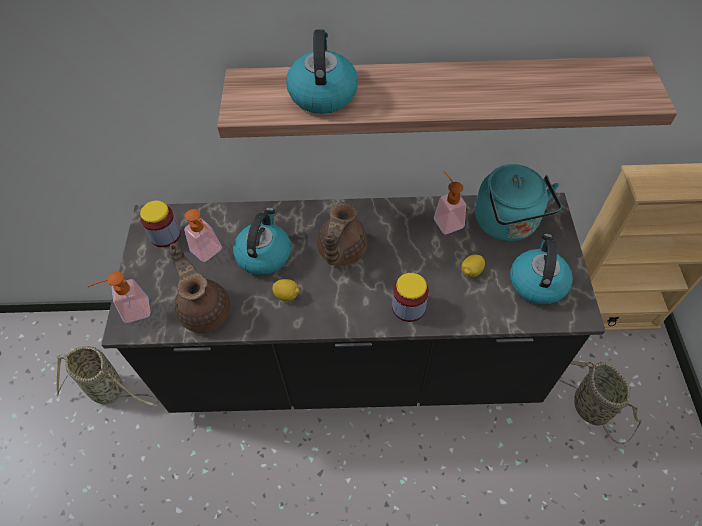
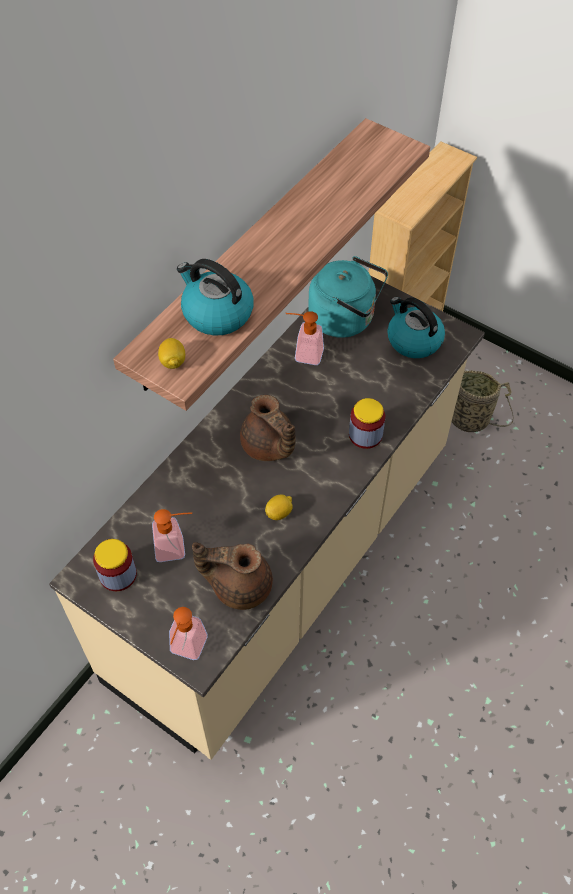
camera: 55 degrees left, 0 degrees up
(110, 390) = (119, 820): basket -> none
(264, 254) = (218, 505): kettle -> none
(354, 363) = (286, 564): black counter -> beige counter
(471, 271) = (368, 372): lemon -> lemon (173, 362)

